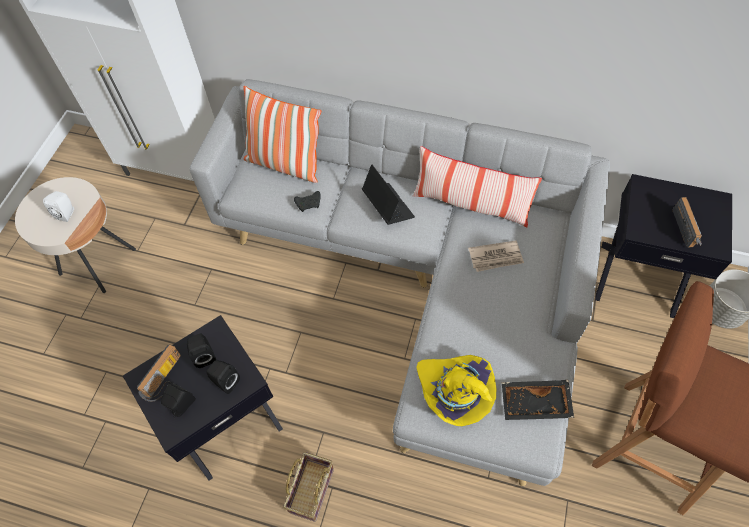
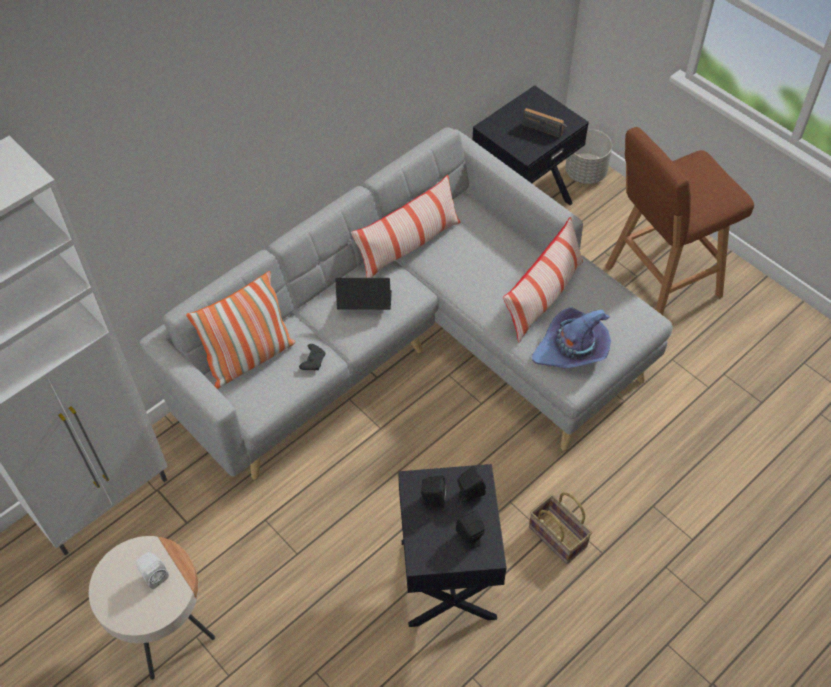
camera: 60 degrees left, 5 degrees down
(166, 379) = (435, 540): radio -> none
(455, 392) = (573, 349): yellow hat -> purple hat
(496, 257) = (473, 258): newspaper -> none
(496, 336) = (543, 297): none -> pillow
(535, 404) = (615, 305): black tray -> none

